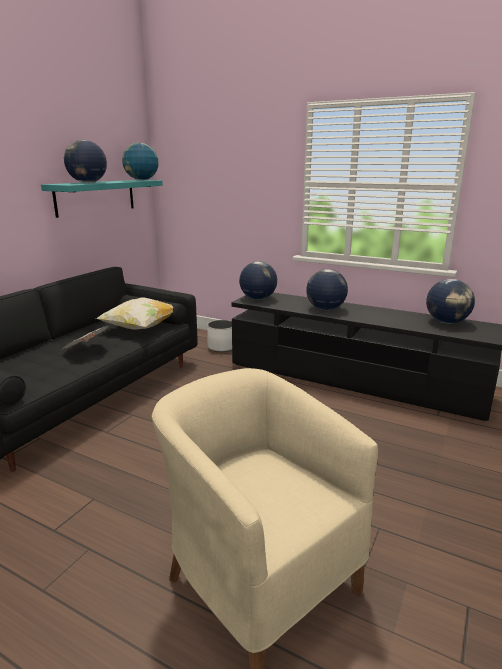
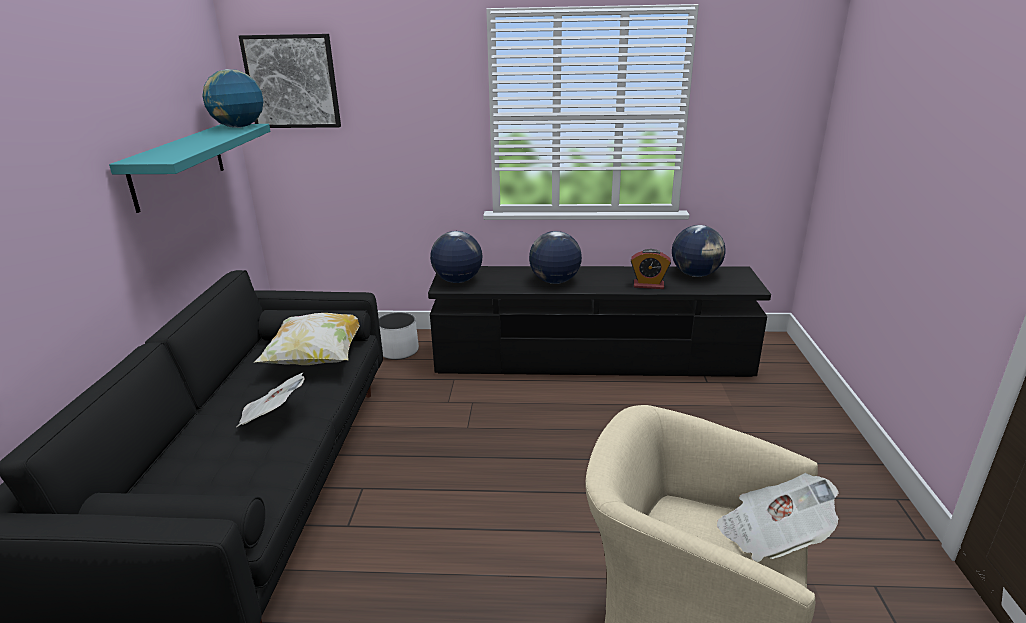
camera: 25 degrees left, 5 degrees up
(87, 183) = (181, 149): globe -> none
(184, 155) = (292, 82): none -> picture
(318, 495) = (771, 534): none -> newspaper
(397, 322) = (648, 285): none -> alarm clock

